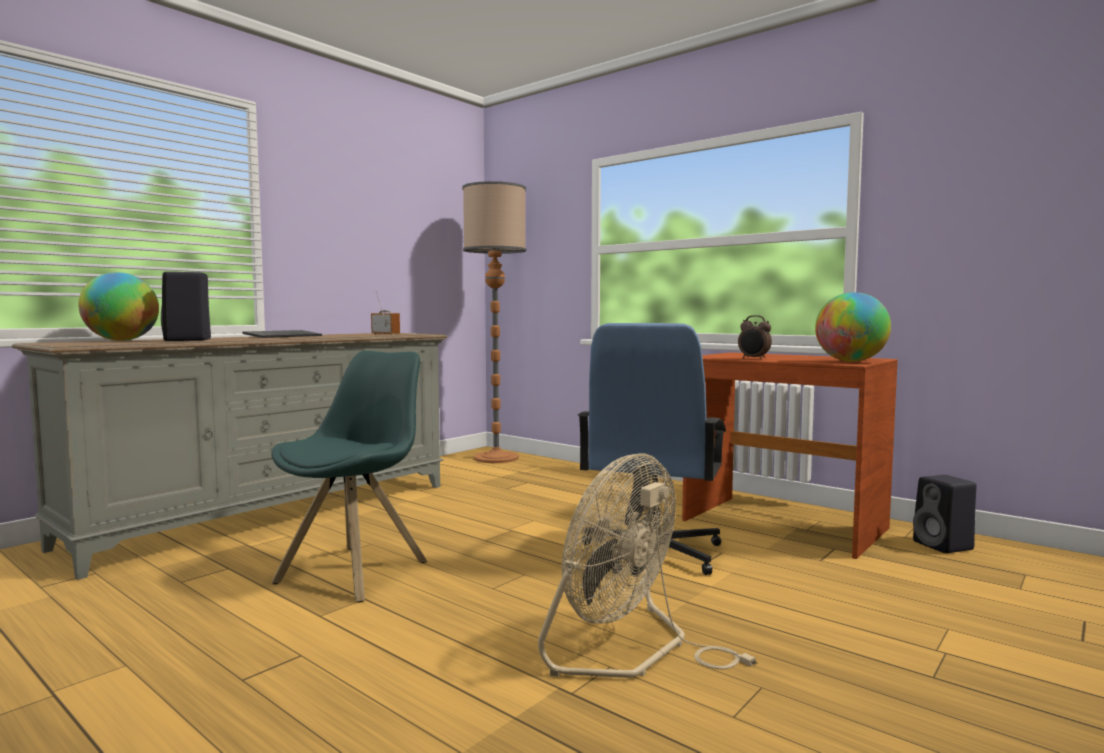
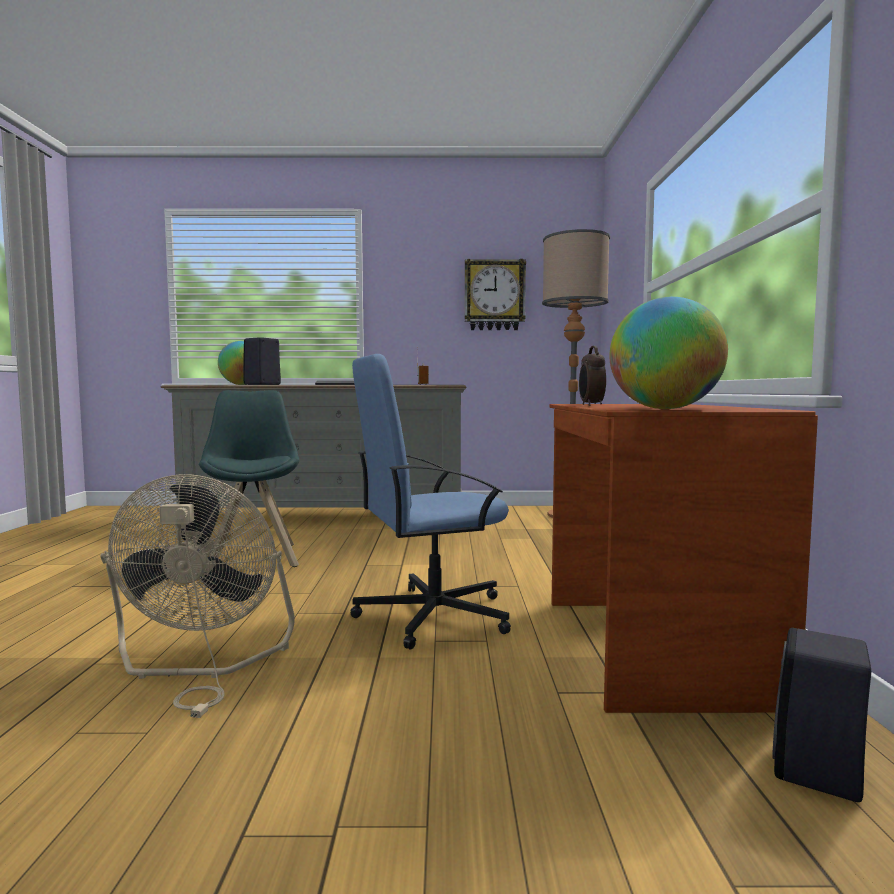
camera: 50 degrees right, 0 degrees up
(355, 571) = (253, 558): turquoise chair -> turquoise chair turned 90 degrees counterclockwise
(401, 232) = (494, 295): none -> wall clock

